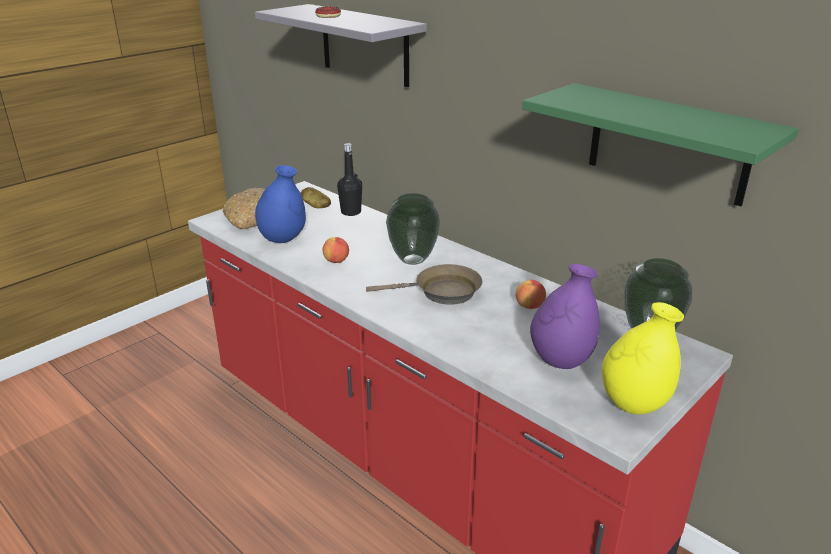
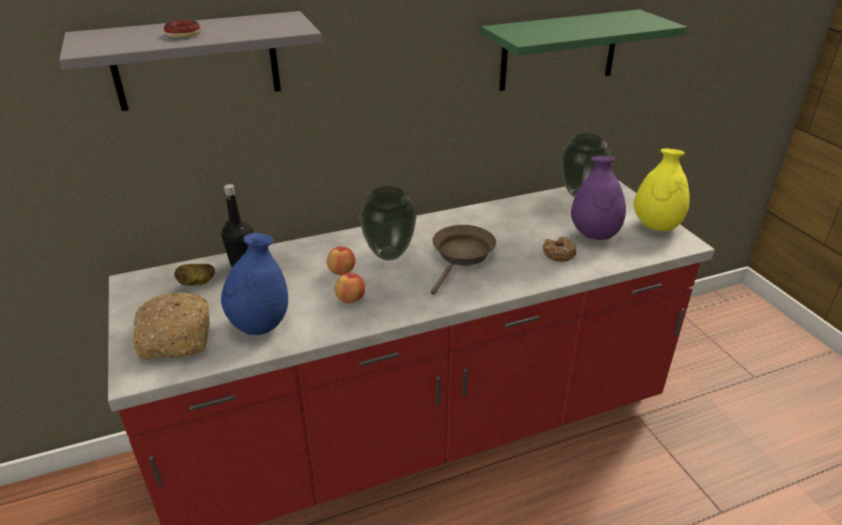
camera: 65 degrees left, 5 degrees up
(497, 343) = (558, 254): none -> donut
(530, 306) = (512, 223): apple -> apple (342, 271)

